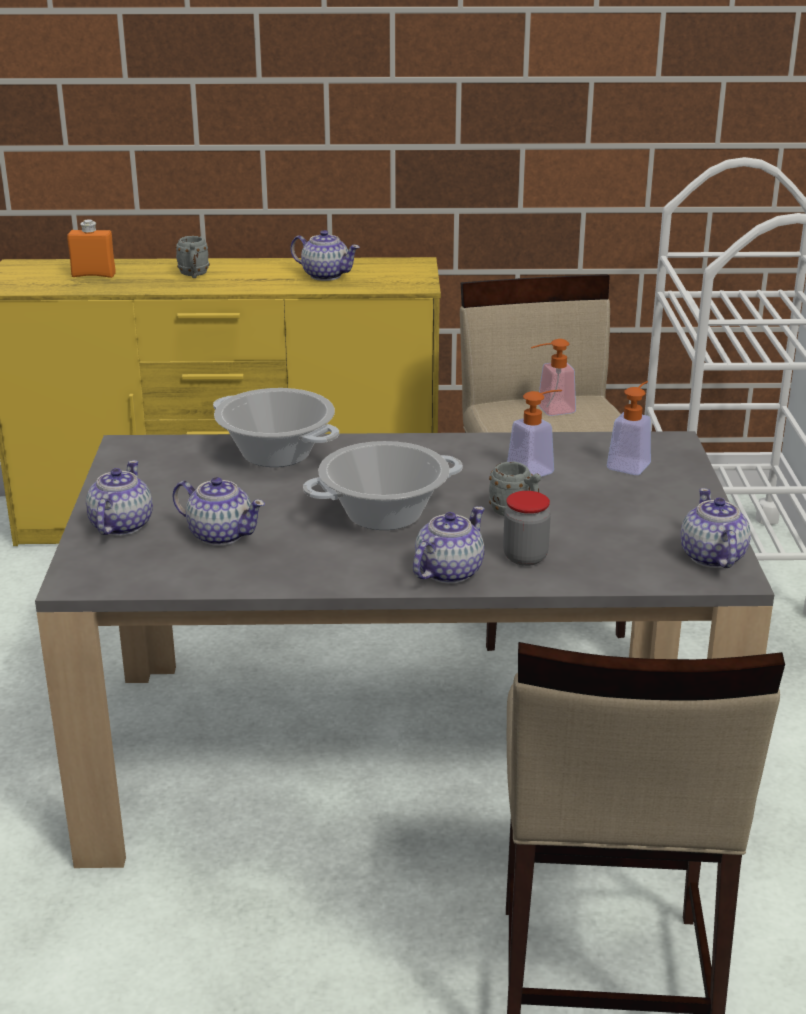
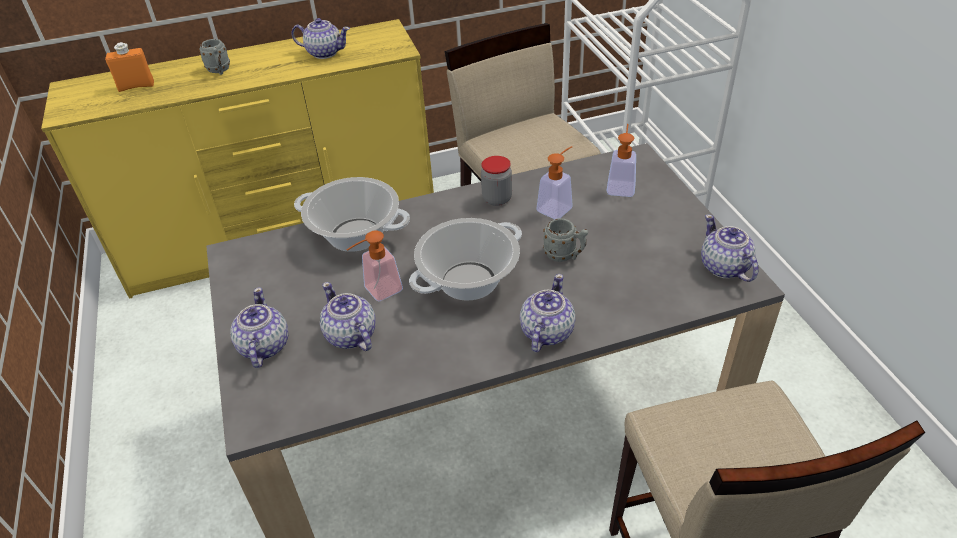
camera: 15 degrees left, 15 degrees up
(220, 534) = (350, 336): teapot -> teapot turned 135 degrees counterclockwise
(525, 557) = (595, 301): jar -> jar (497, 199)
(549, 410) = (526, 137): soap dispenser -> soap dispenser (377, 292)

